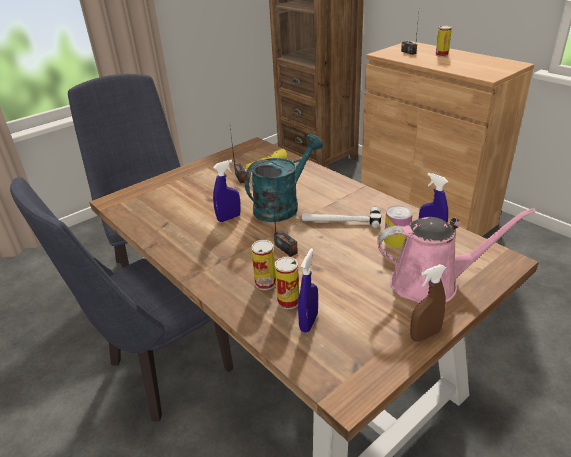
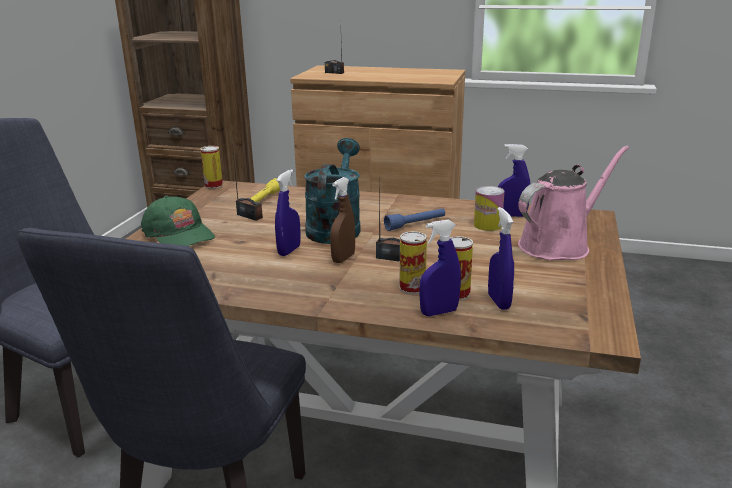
camera: 35 degrees left, 10 degrees down
(184, 182) = (179, 234): none -> green cap
(256, 313) = (439, 312): none -> blue spray bottle
(340, 221) = (415, 224): hammer -> blue flashlight
(425, 335) = (604, 278): brown spray bottle -> brown spray bottle (343, 258)
(441, 55) = (371, 71): can -> can (213, 186)

